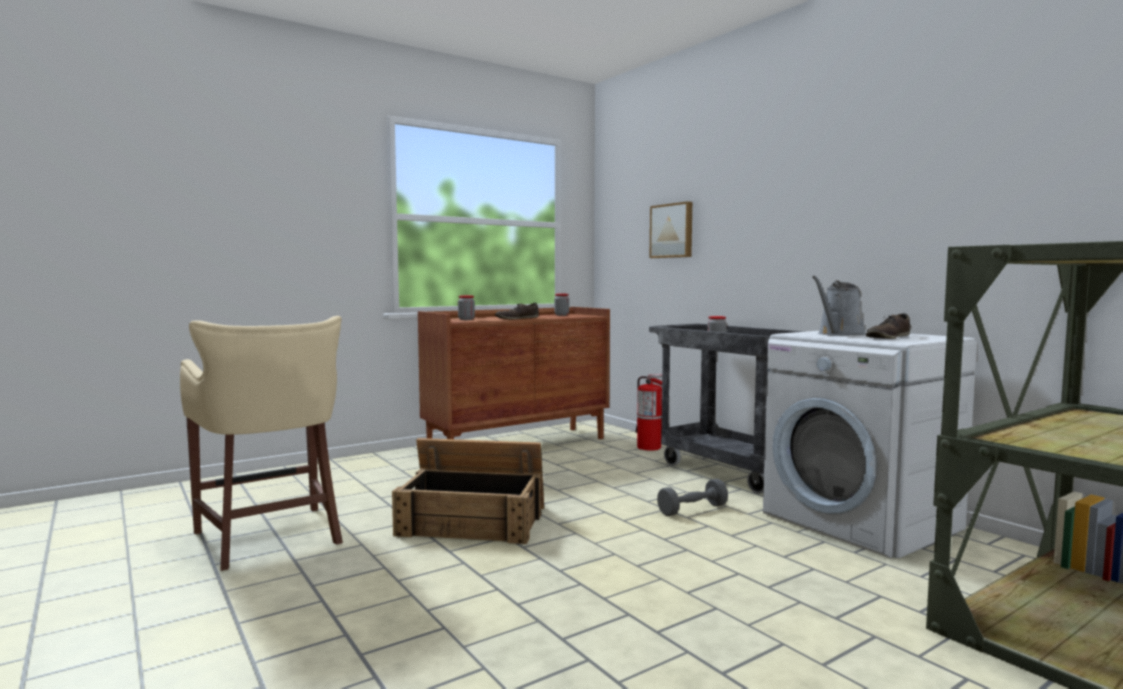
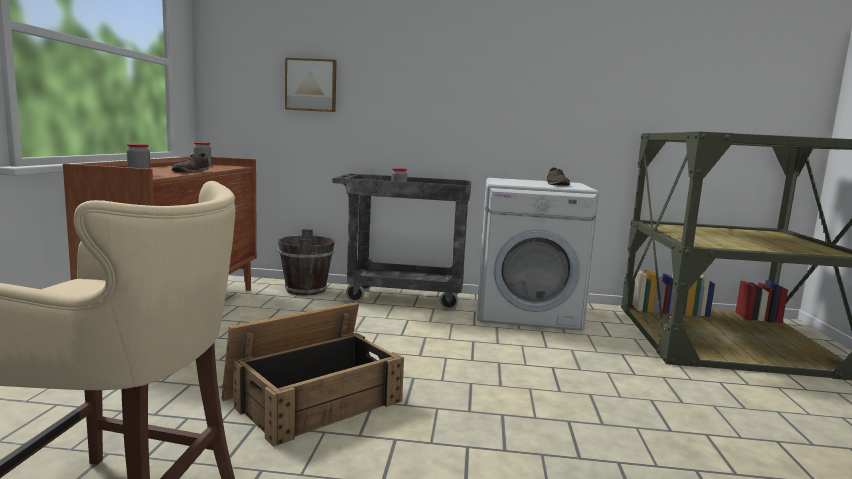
camera: 50 degrees left, 5 degrees up
(649, 447) = (306, 290): fire extinguisher -> brown bucket
(692, 510) = (441, 332): grey dumbbell -> none
(839, 334) = (523, 183): grey watering can -> none

